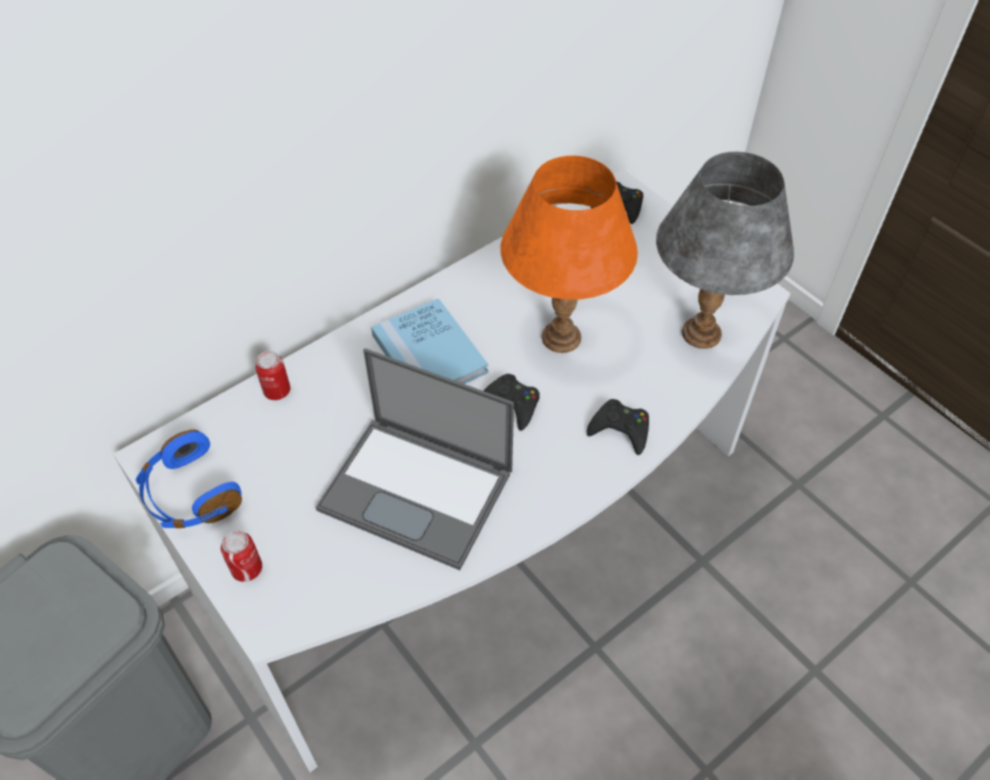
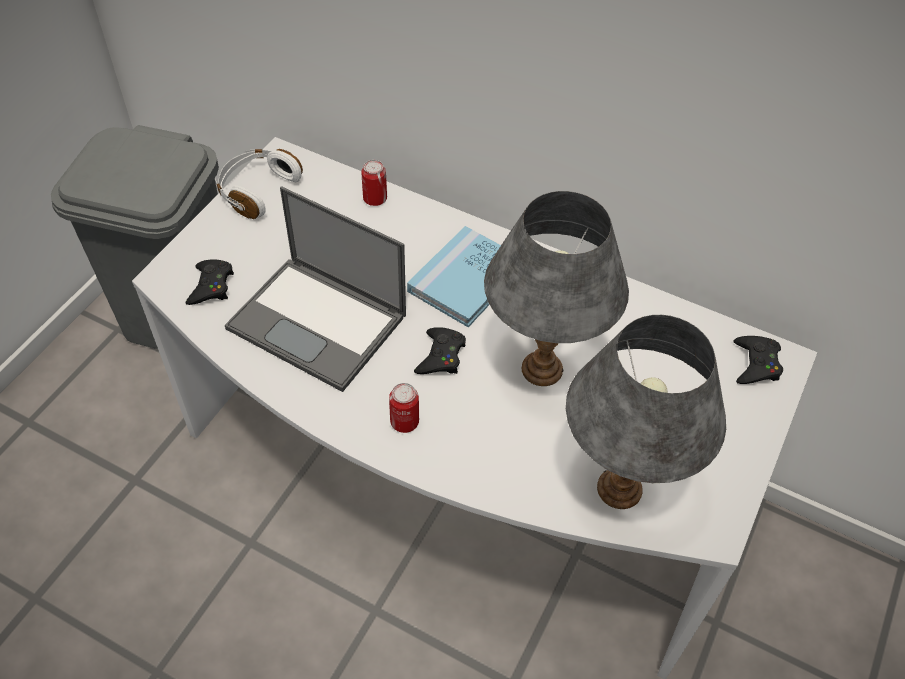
camera: 65 degrees right, 0 degrees up
(190, 494) = (257, 190): blue headphones -> white headphones
(247, 569) = (206, 246): can -> can (404, 422)
(418, 490) = (319, 322): laptop -> laptop turned 60 degrees counterclockwise
(561, 337) = (543, 368): orange table lamp -> grey table lamp
(620, 429) = (454, 450): black game controller -> black game controller (211, 286)

